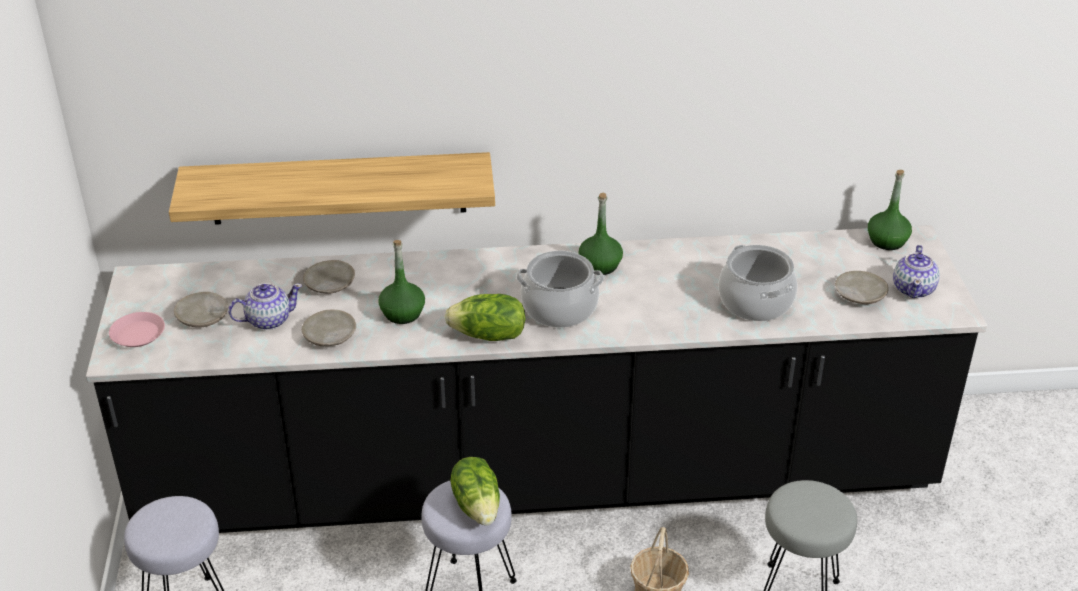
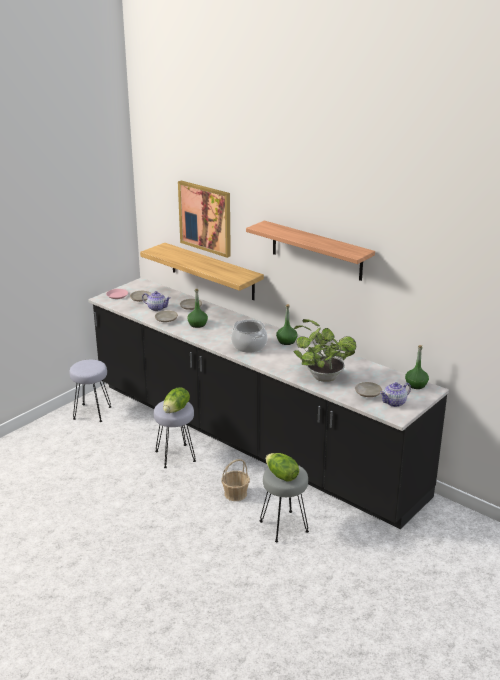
camera: 45 degrees right, 10 degrees down
(309, 77) = (205, 218): none -> picture
(488, 336) = (212, 342): lettuce -> lettuce (281, 476)
(631, 65) = (316, 250): none -> shelf
(756, 302) = (322, 376): cooking pot -> potted plant

